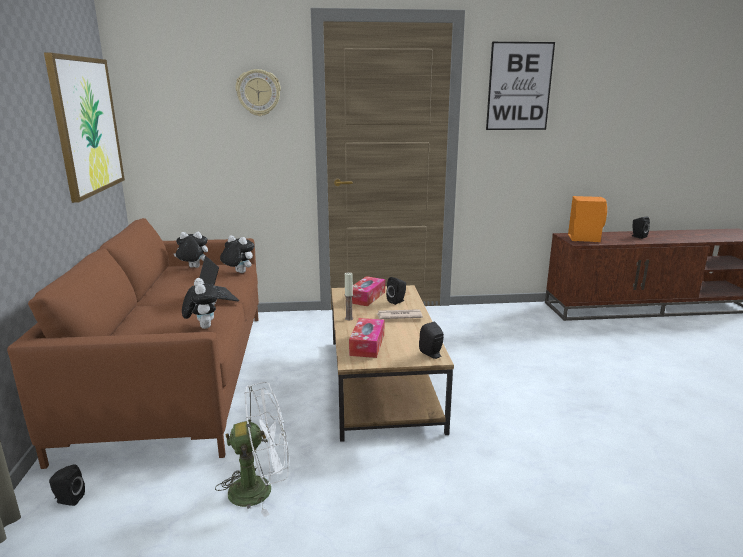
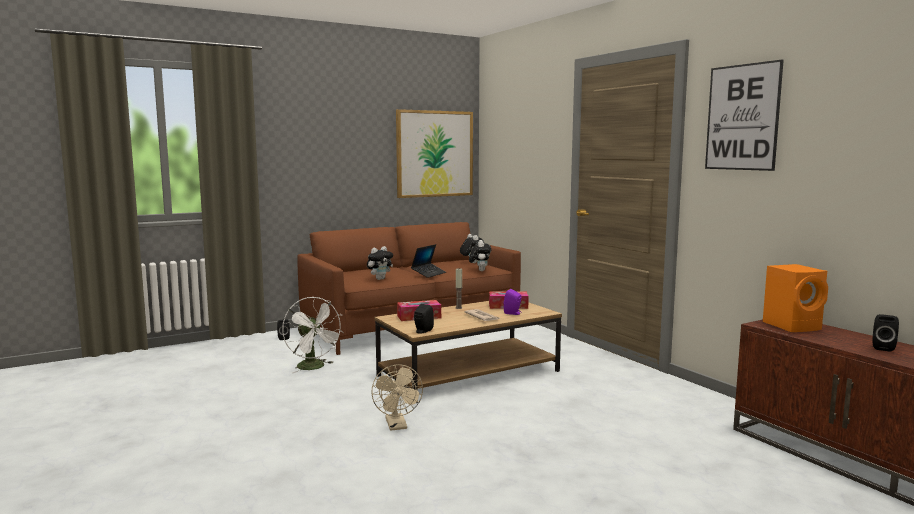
camera: 65 degrees right, 10 degrees down
(258, 93) = (542, 132): wall clock -> none
(397, 301) = (513, 313): black speaker -> purple speaker
(509, 460) = (397, 426): none -> beige fan

